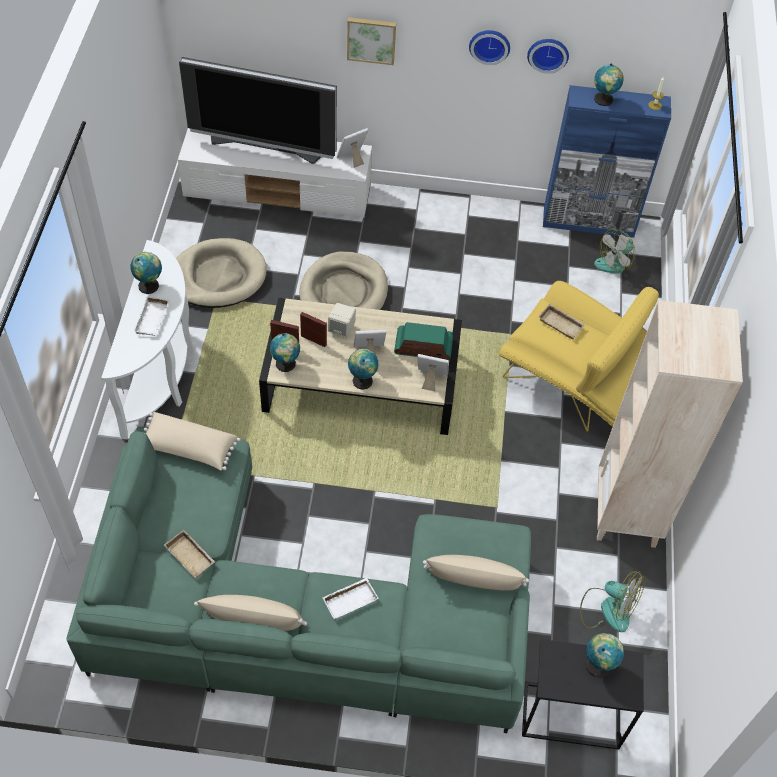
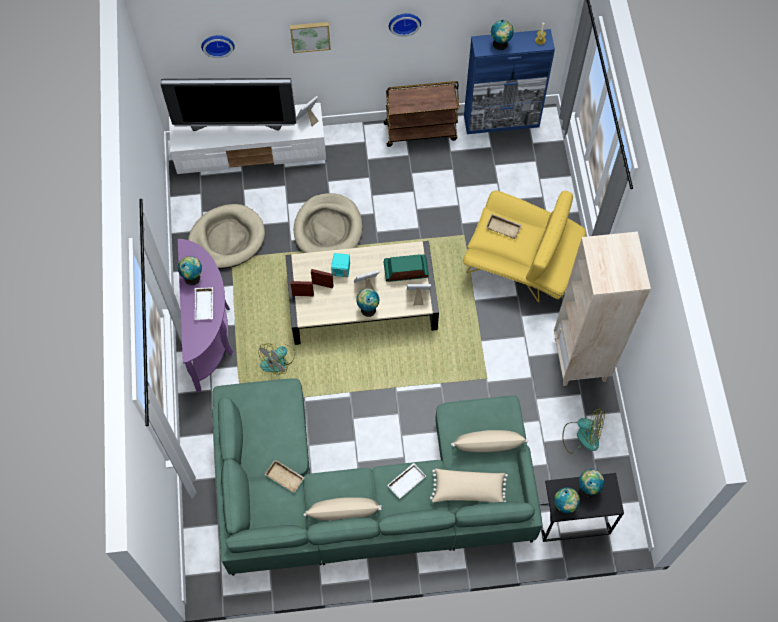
camera: 10 degrees left, 10 degrees up
(162, 375) = (211, 333): white console table -> purple console table
(187, 448) = (257, 396): beige pillow -> beige pillow (468, 490)
(286, 365) = (308, 310): globe -> globe (564, 507)
(342, 329) = (341, 270): beige speaker -> turquoise speaker
(487, 212) = (421, 131): none -> brown cart
(548, 53) = (451, 19): wall clock -> wall clock (217, 44)
(616, 262) = (530, 153): fan -> fan (278, 360)

